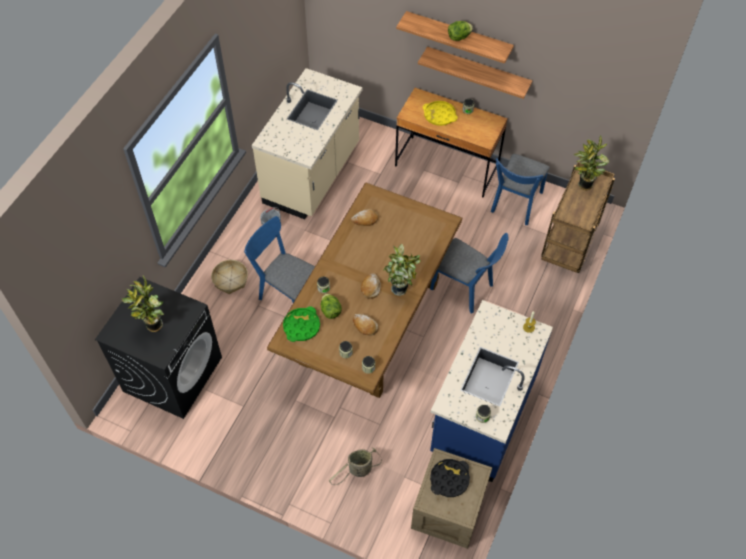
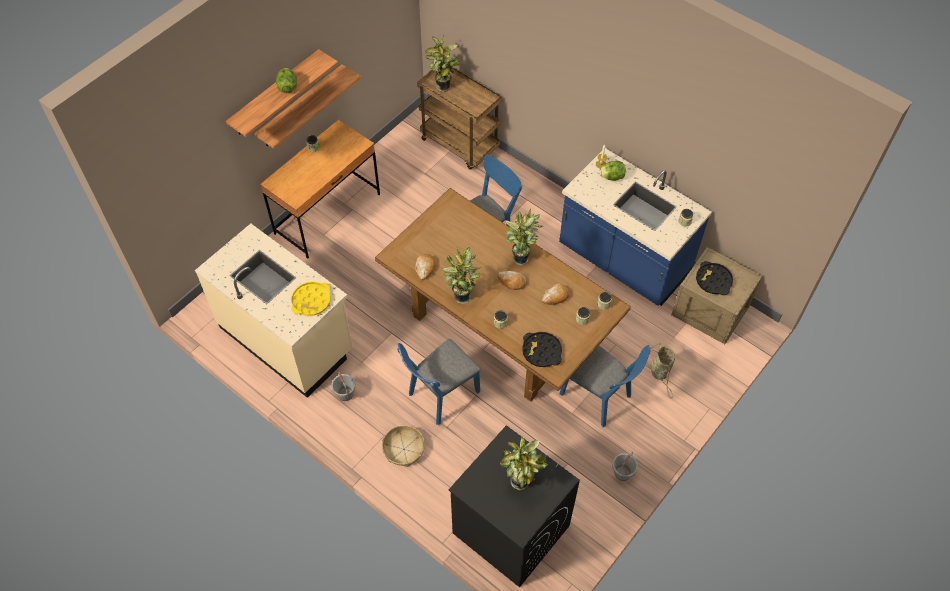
camera: 75 degrees left, 0 degrees up
(243, 454) = (622, 473): none -> grey bucket
(301, 326) = (541, 351): green tray -> black tray
(330, 311) = (530, 322): lettuce -> lettuce (612, 177)
(344, 252) = (461, 295): none -> potted plant
(439, 115) = (310, 172): yellow tray -> yellow tray (311, 301)
(515, 205) = (399, 171): blue chair -> blue chair (599, 398)

